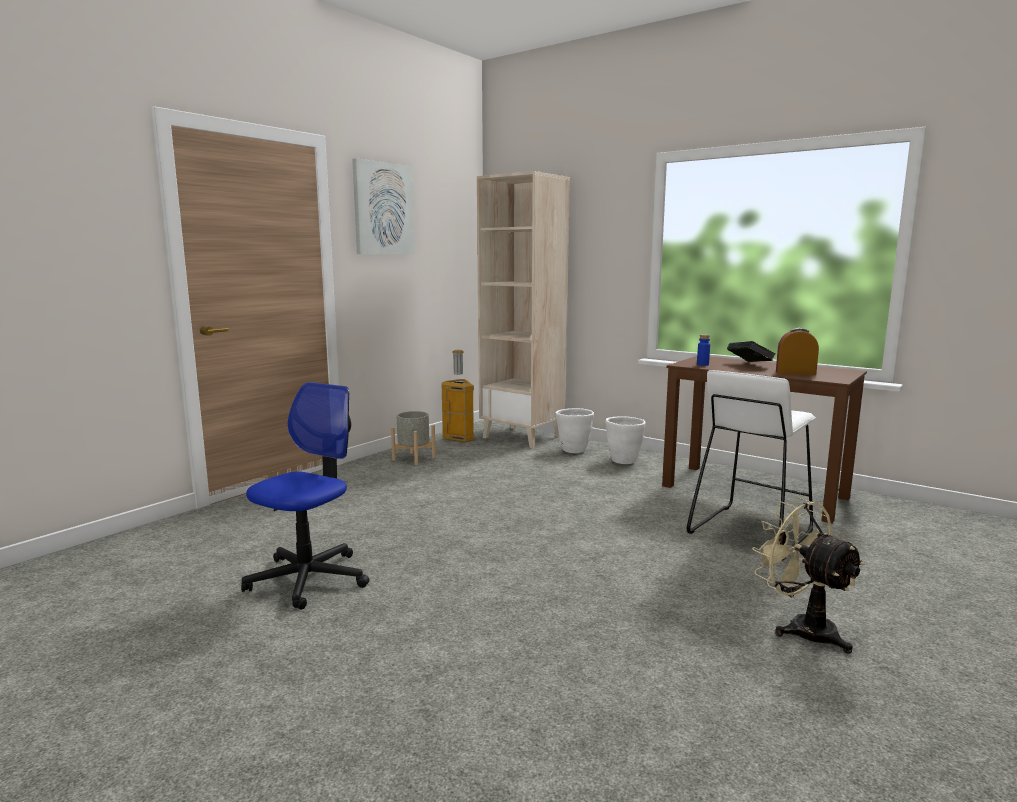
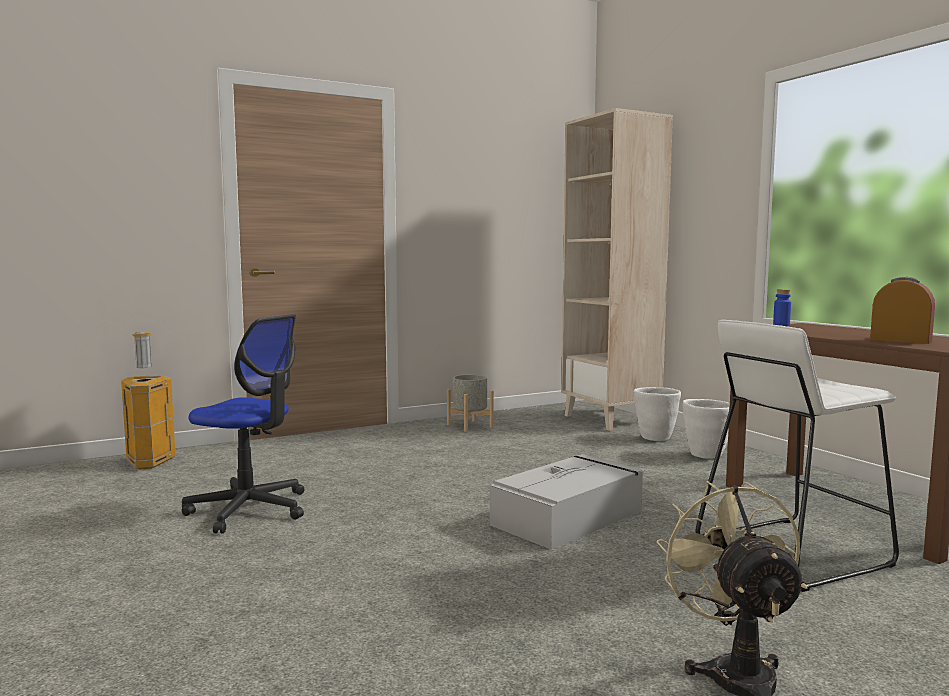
camera: 25 degrees right, 5 degrees down
(308, 579) = (249, 509): office chair -> office chair turned 60 degrees clockwise
(383, 209) = (460, 161): picture -> none
(460, 438) = (539, 414): trash can -> trash can (149, 463)
(585, 532) = (569, 517): none -> grey storage box
(749, 365) = (850, 332): book -> none

